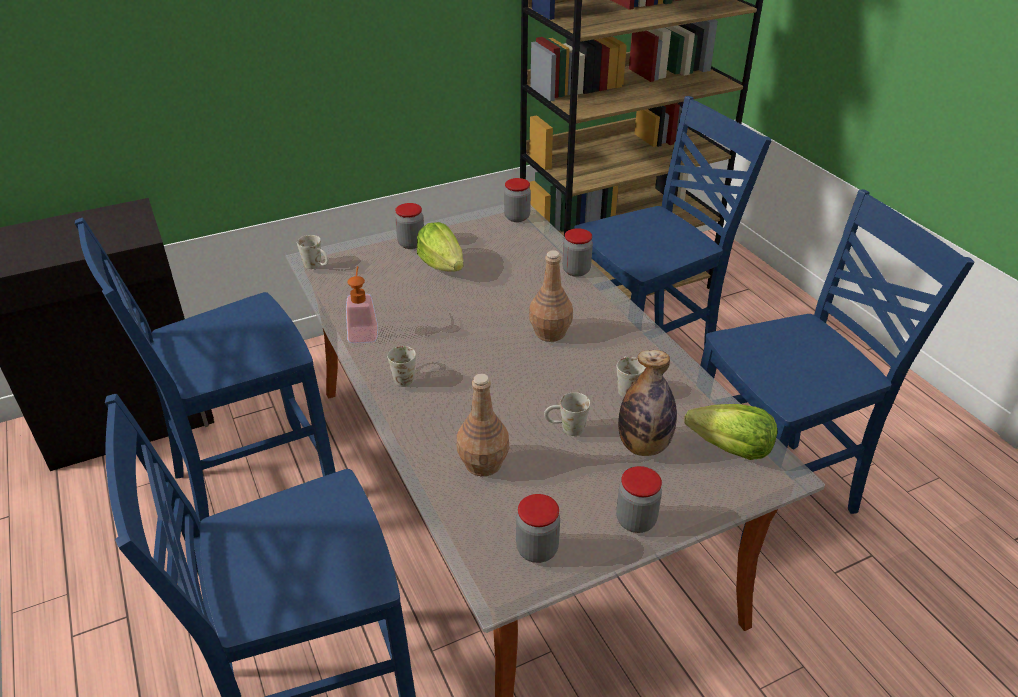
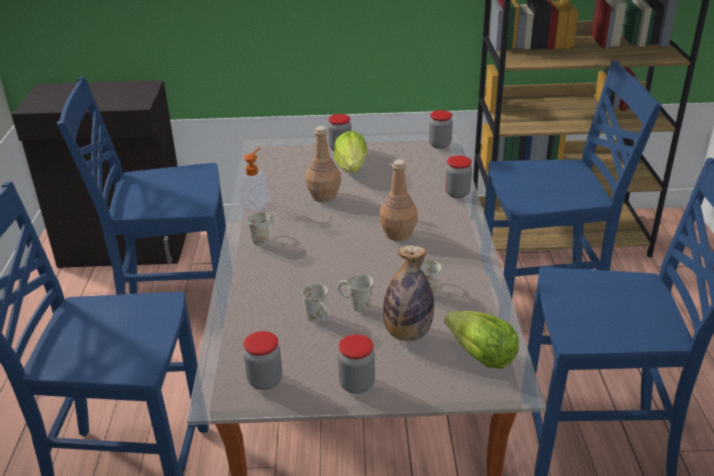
camera: 25 degrees right, 5 degrees down
(317, 266) = (259, 151): white mug -> white mug (319, 319)
(483, 463) = (273, 311): brown bottle -> brown bottle (324, 196)

